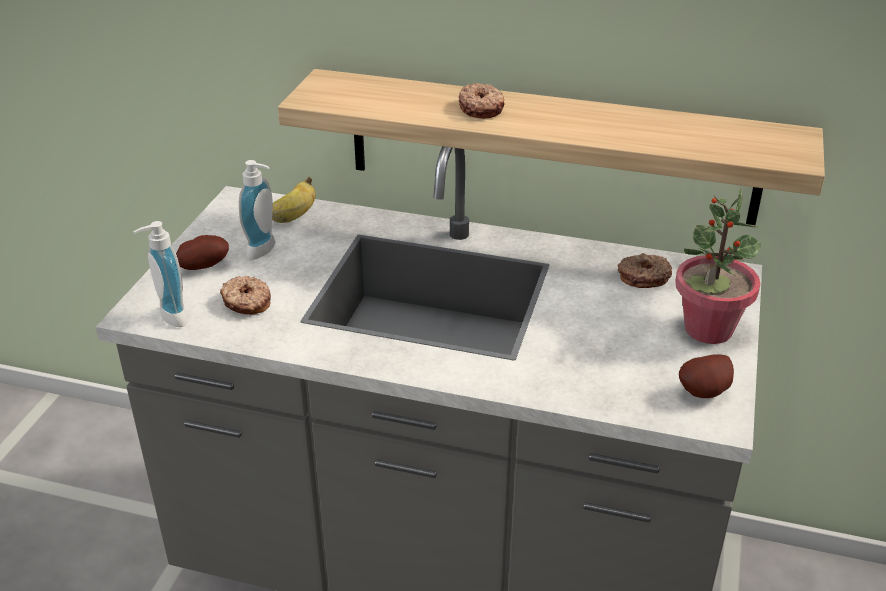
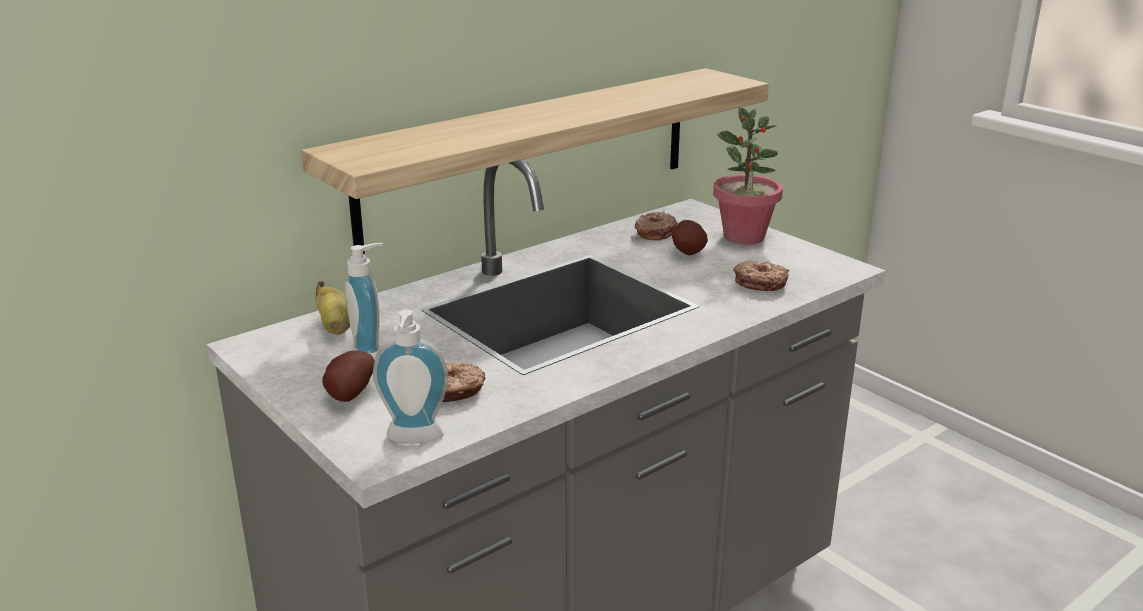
camera: 55 degrees left, 10 degrees down
(482, 108) = (510, 122): donut -> donut (760, 283)
(706, 393) = (814, 261): potato -> potato (689, 253)

